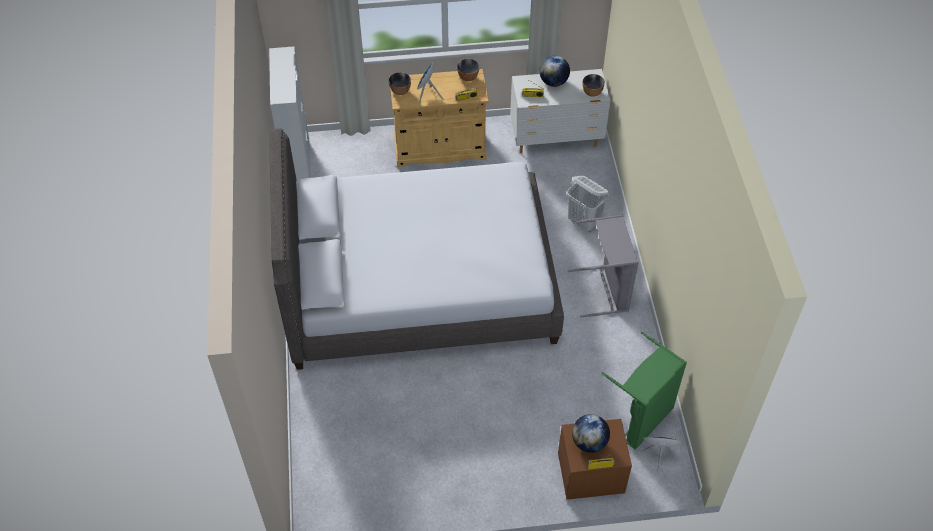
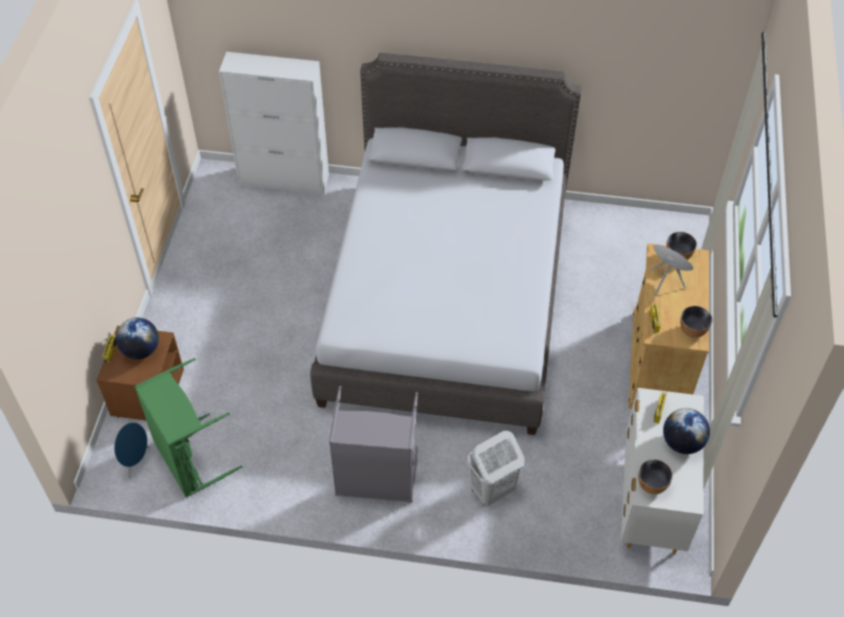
camera: 105 degrees right, 0 degrees up
(299, 168) = (649, 222): white cabinet -> white cabinet (284, 180)

